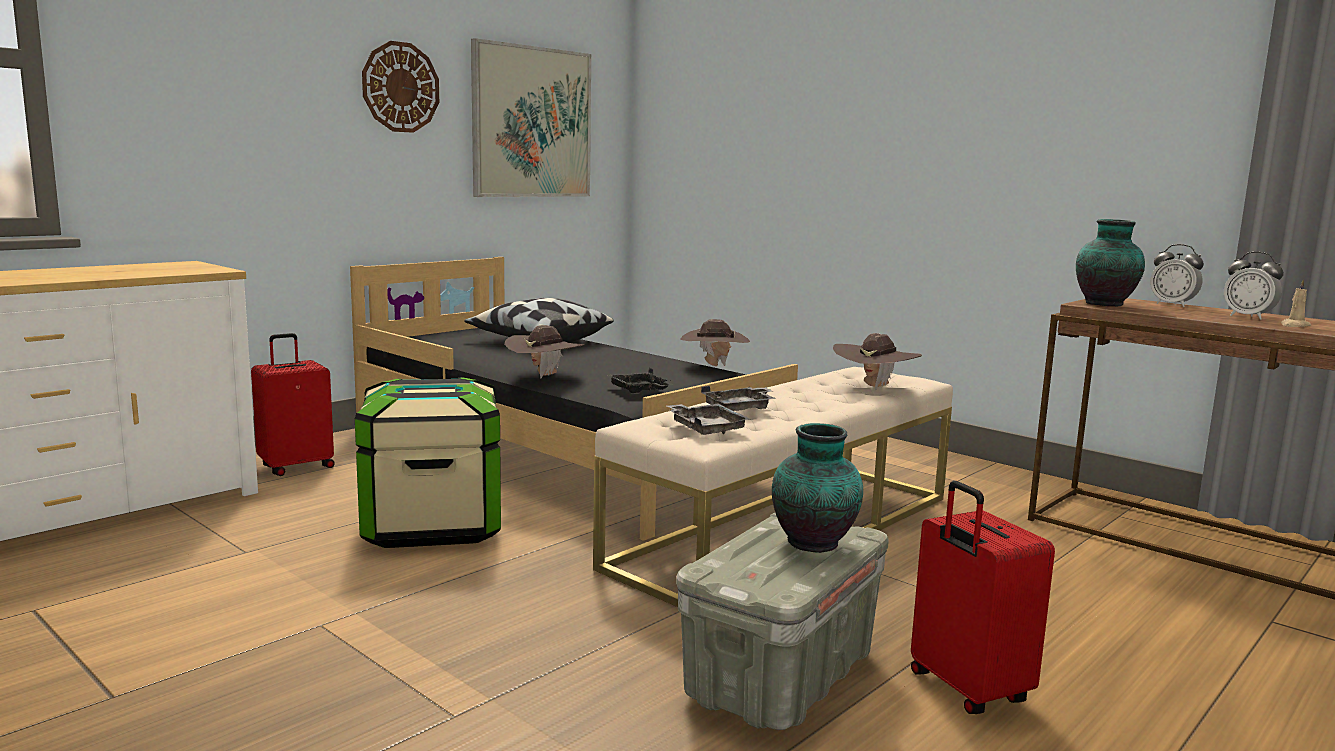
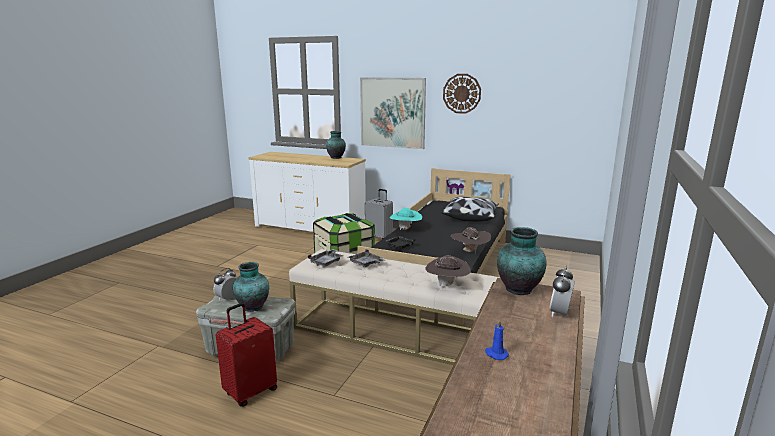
camera: 70 degrees right, 5 degrees up
(110, 266) = (336, 157): none -> vase
(296, 467) = (379, 237): red suitcase -> grey suitcase
(532, 122) = (538, 108): picture -> picture (392, 112)
(544, 376) = (405, 229): brown hat -> turquoise hat
(1248, 317) = (526, 339): alarm clock -> alarm clock (227, 298)
(1294, 325) = (495, 354): beige candle -> blue candle

